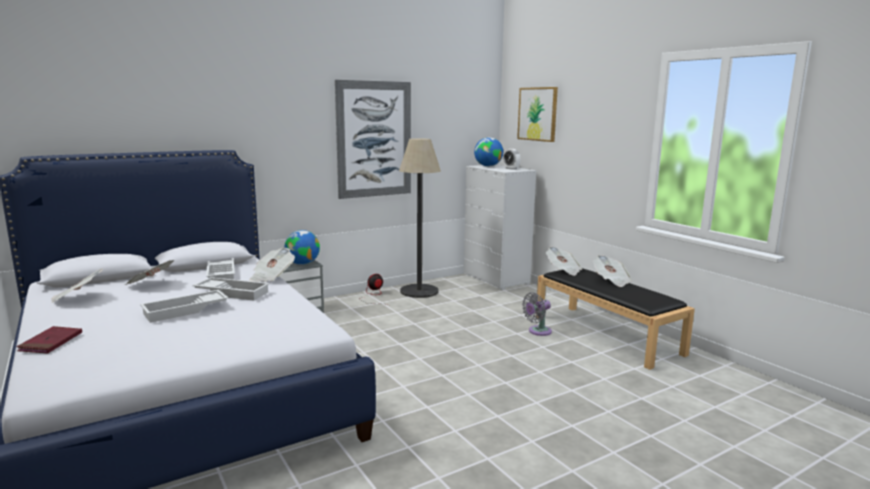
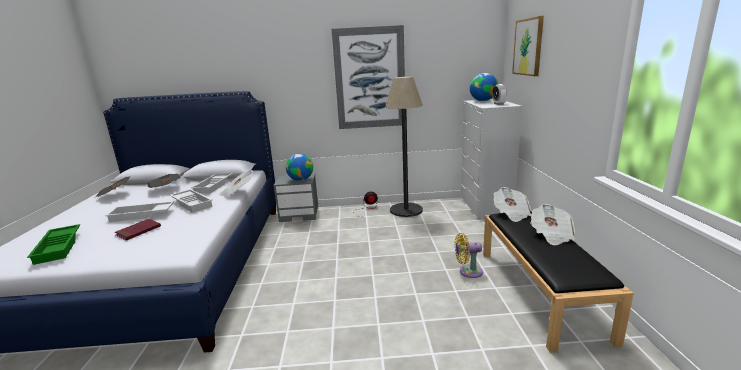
camera: 30 degrees right, 5 degrees up
(51, 342) = (44, 228): red book -> red book (138, 231)
(141, 351) = (59, 247): none -> green tray
(537, 331) = (468, 272): grey fan -> yellow fan

